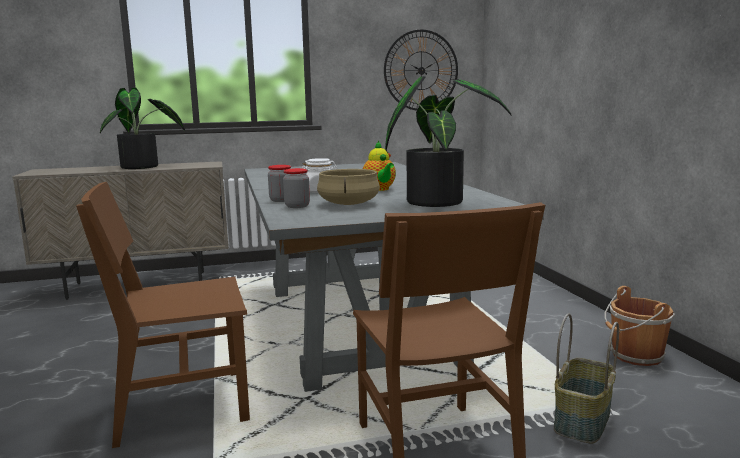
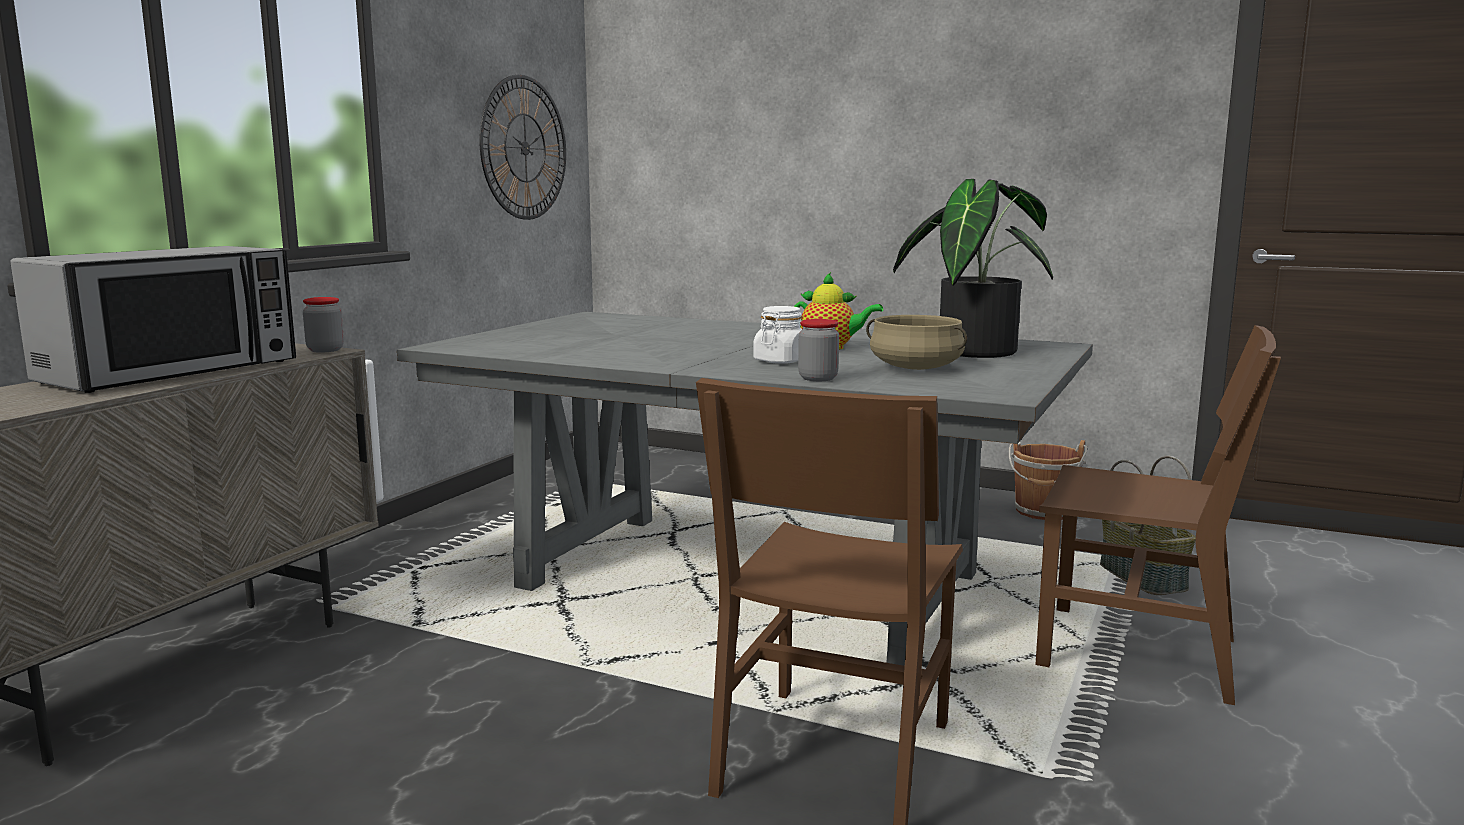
camera: 50 degrees left, 0 degrees up
(144, 167) = (173, 371): potted plant -> microwave
(297, 206) = (885, 380): jar -> jar (325, 350)

